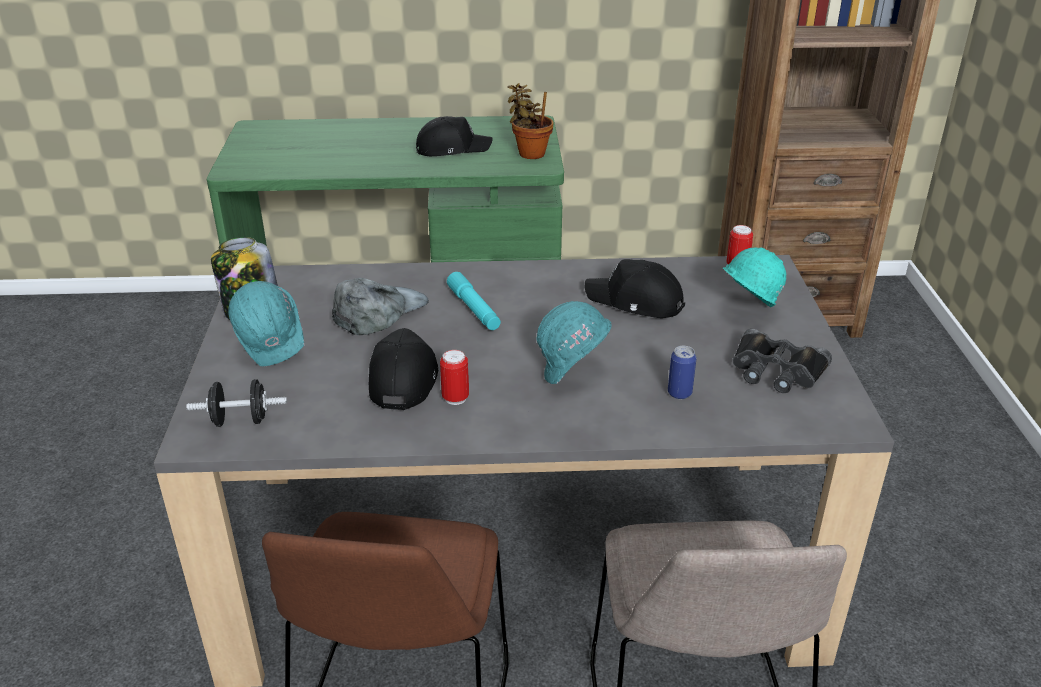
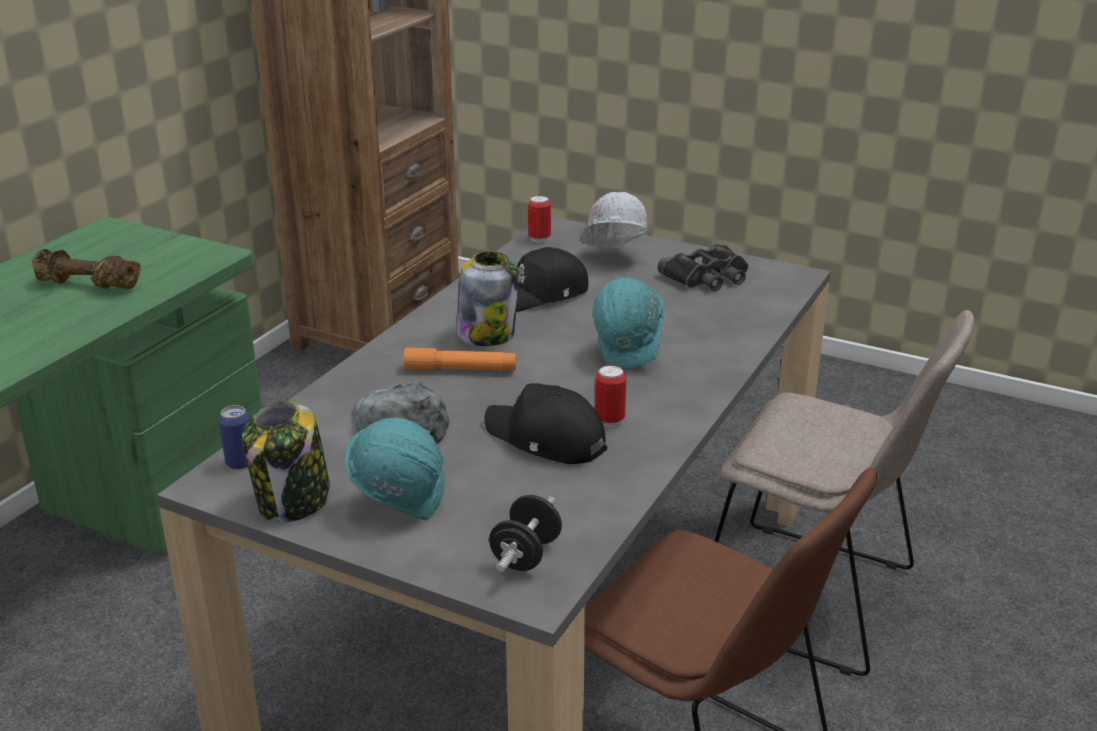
camera: 60 degrees left, 5 degrees down
(452, 148) = (86, 286): black cap -> brown dumbbell
(474, 309) = (460, 369): turquoise flashlight -> orange flashlight
(529, 153) = (177, 252): potted plant -> none
(540, 300) = (487, 334): none -> jar
(679, 393) = (701, 321): can -> can (240, 463)
(746, 311) = (612, 258): turquoise hard hat -> white hard hat

